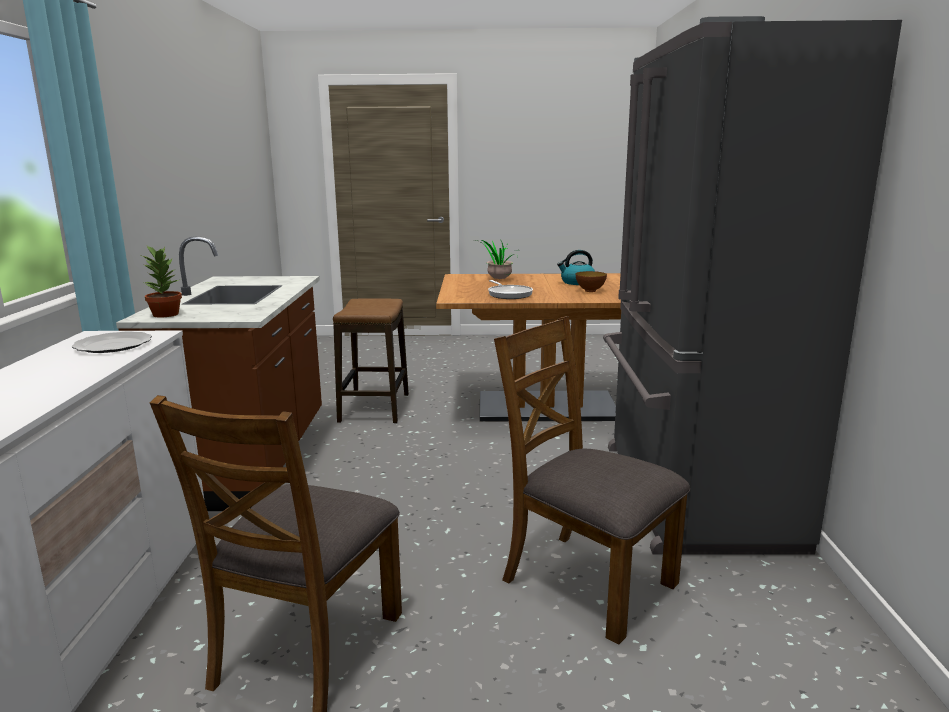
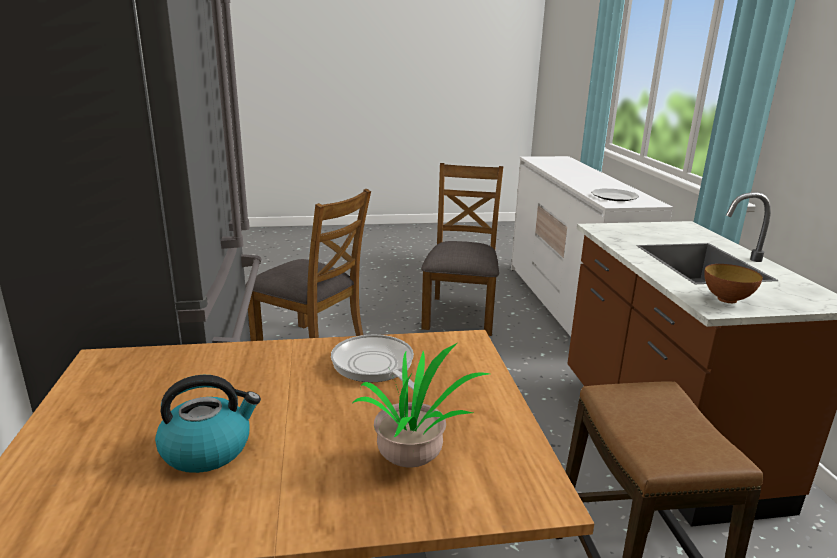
camera: 170 degrees right, 5 degrees up
(166, 314) = (678, 229): potted plant -> none
(590, 291) = (208, 392): bowl -> bowl (727, 299)

